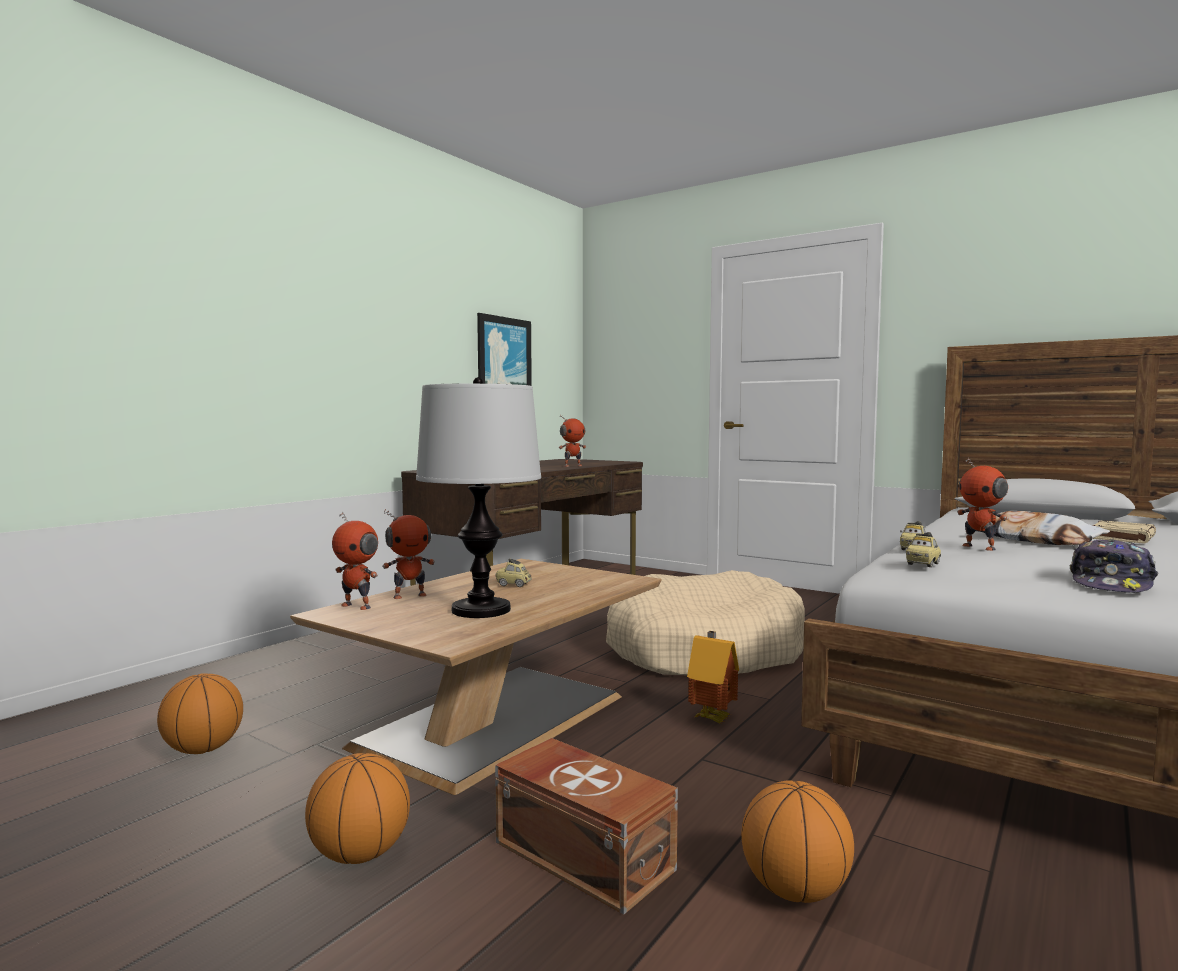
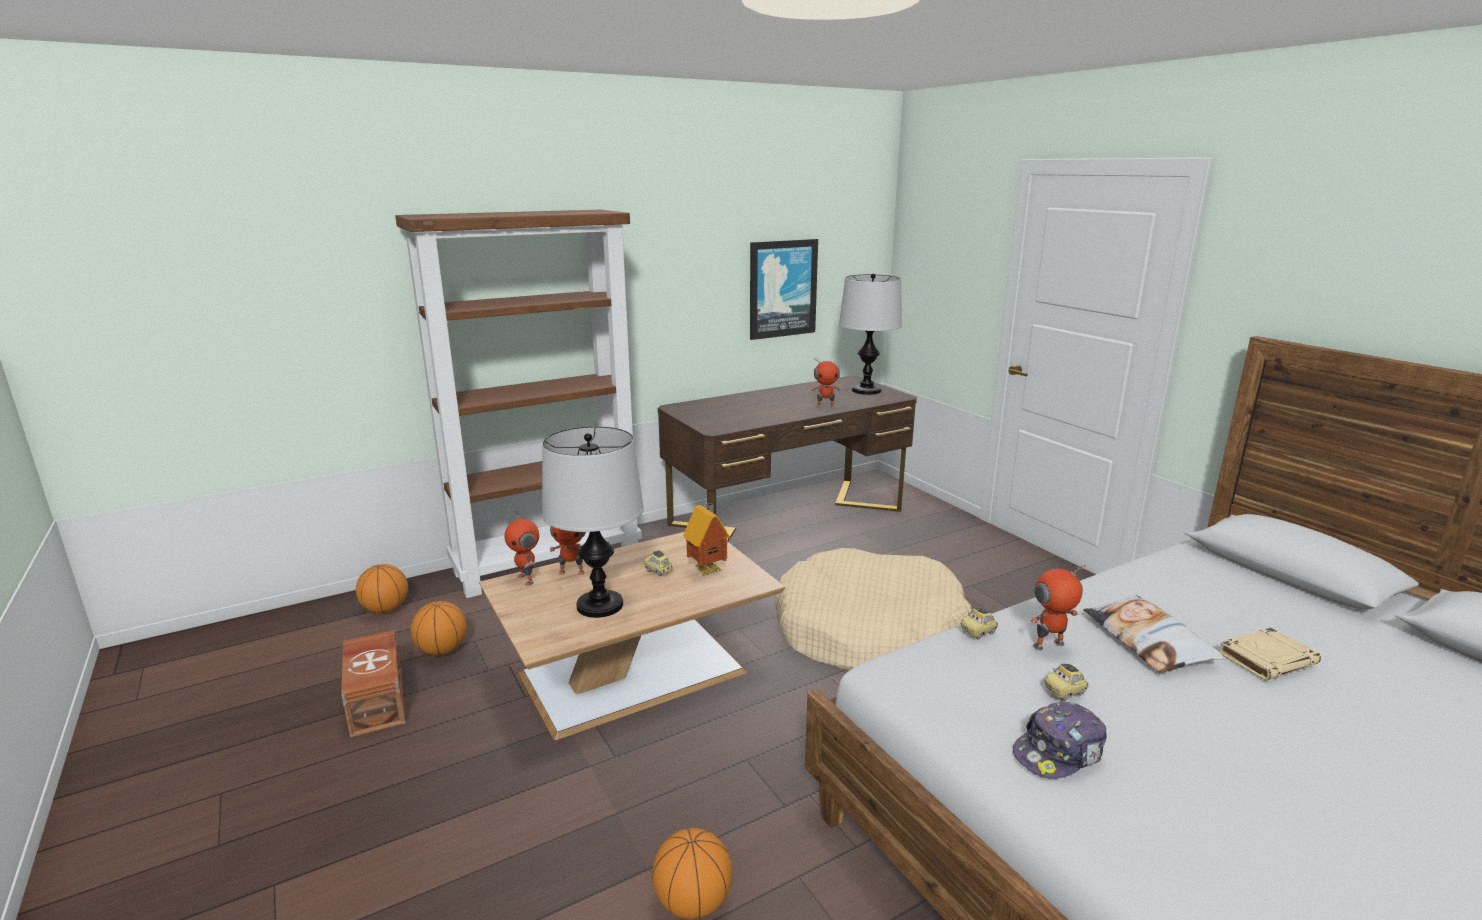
camera: 25 degrees right, 15 degrees up
(290, 656) = (549, 562): none -> brown bookcase
(359, 854) = (468, 772): basketball -> basketball (386, 609)
(583, 853) = (590, 819): brown storage box -> brown storage box (378, 699)
(591, 461) = (866, 390): none -> table lamp
(712, 718) = (796, 718): toy house -> toy house (708, 570)
(923, 564) = (929, 669): toy car -> toy car (1065, 692)
(980, 547) = (1049, 646): toy robot -> toy robot turned 75 degrees clockwise

